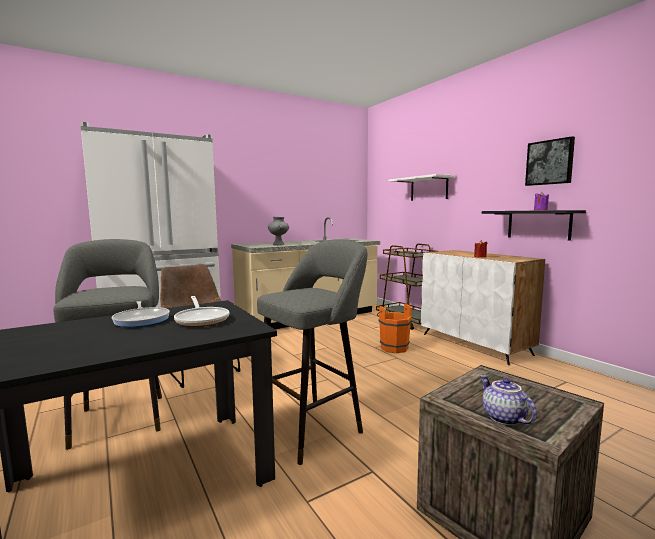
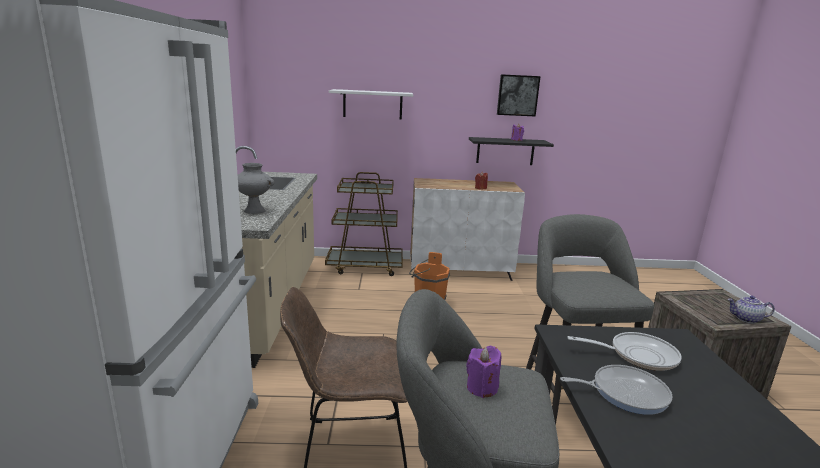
camera: 60 degrees left, 10 degrees up
(113, 289) = (482, 388): none -> purple candle

